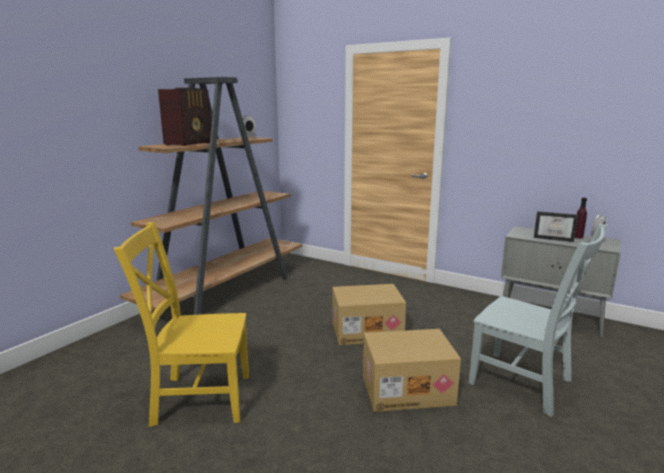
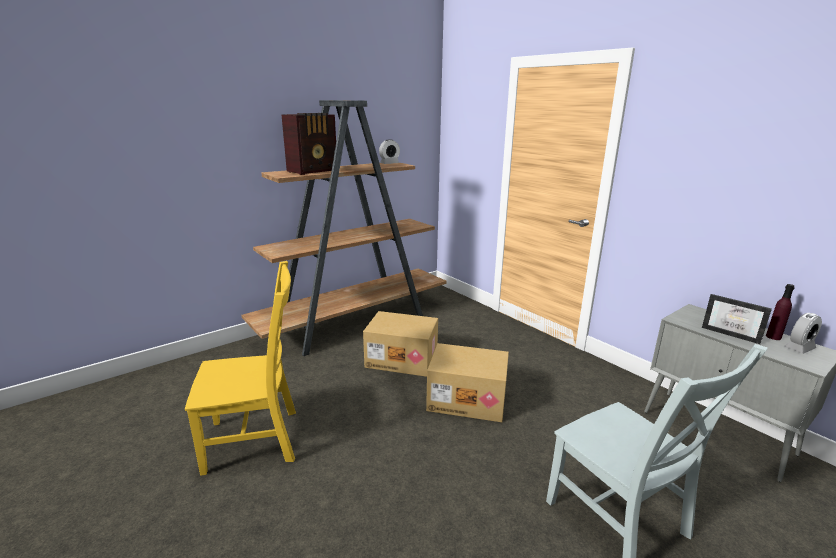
camera: 20 degrees right, 5 degrees up
(198, 398) = (257, 440): yellow chair -> yellow chair turned 150 degrees clockwise
(407, 389) = (468, 488): cardboard box -> cardboard box (402, 359)

